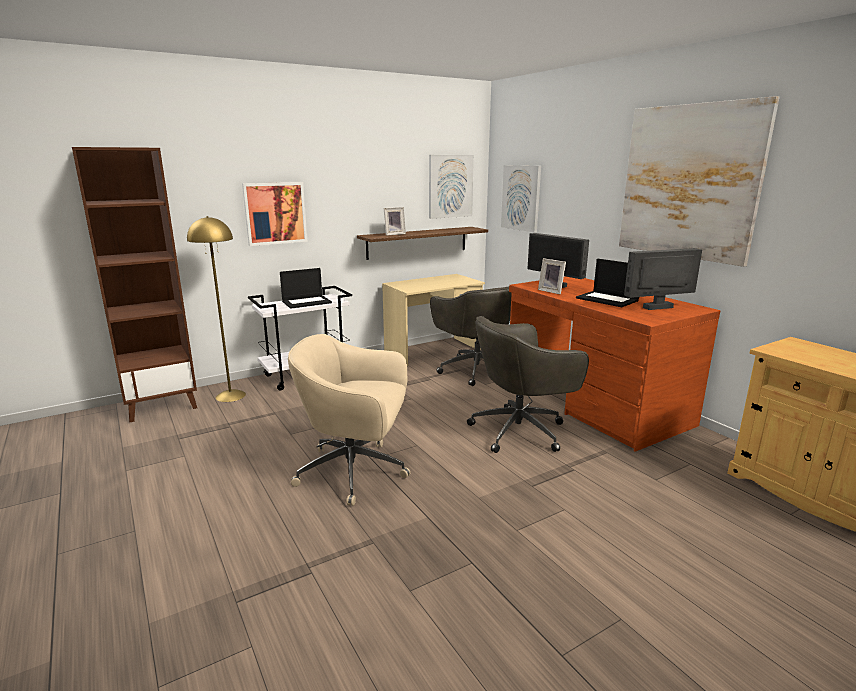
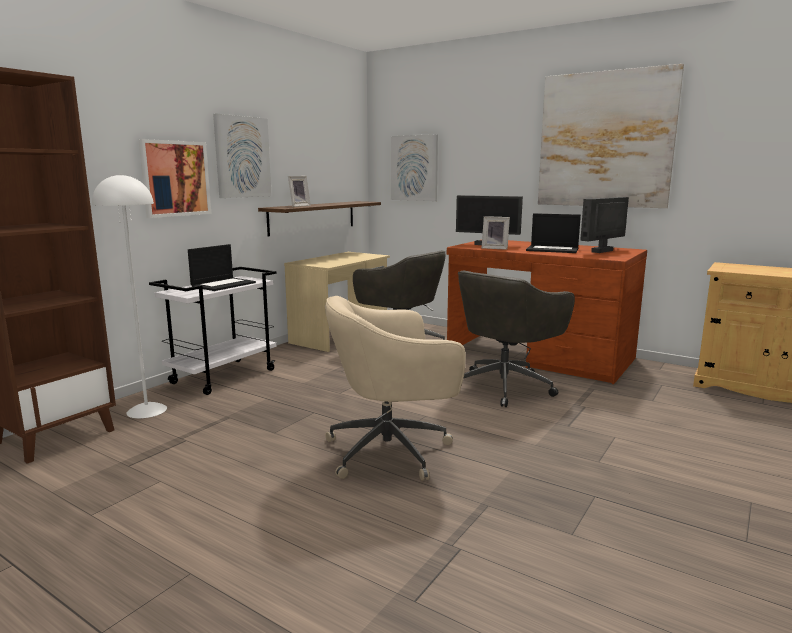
camera: 25 degrees left, 5 degrees down
(230, 395) = (146, 410): yellow floor lamp -> white floor lamp
(450, 186) = (338, 157): picture -> picture (242, 157)

